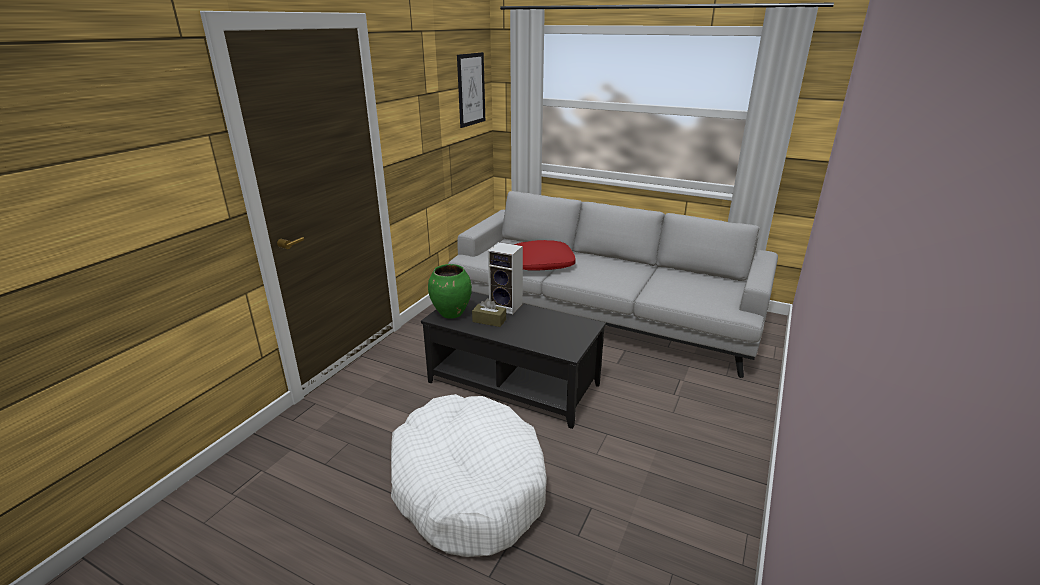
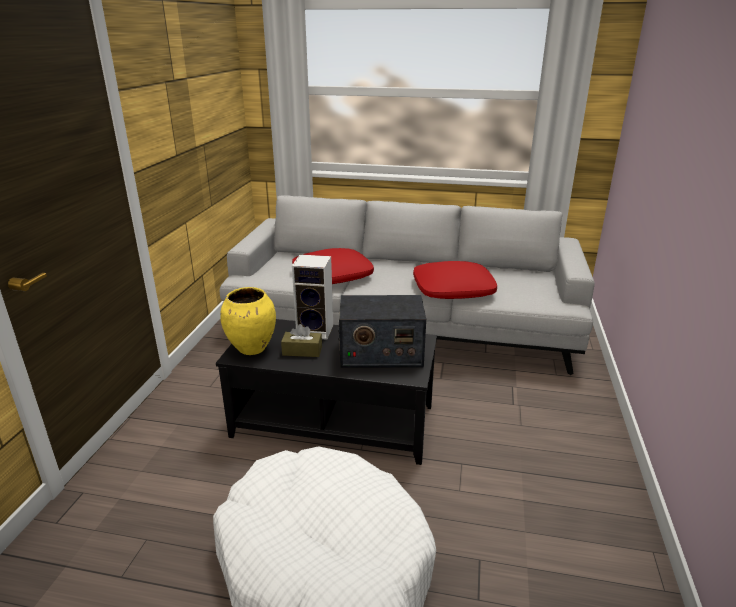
camera: 15 degrees left, 0 degrees up
(452, 314) = (252, 349): green vase -> yellow vase
(471, 89) = (221, 77): picture -> none
(551, 331) = (380, 353): none -> radio
(641, 286) = (453, 289): none -> red pillow

